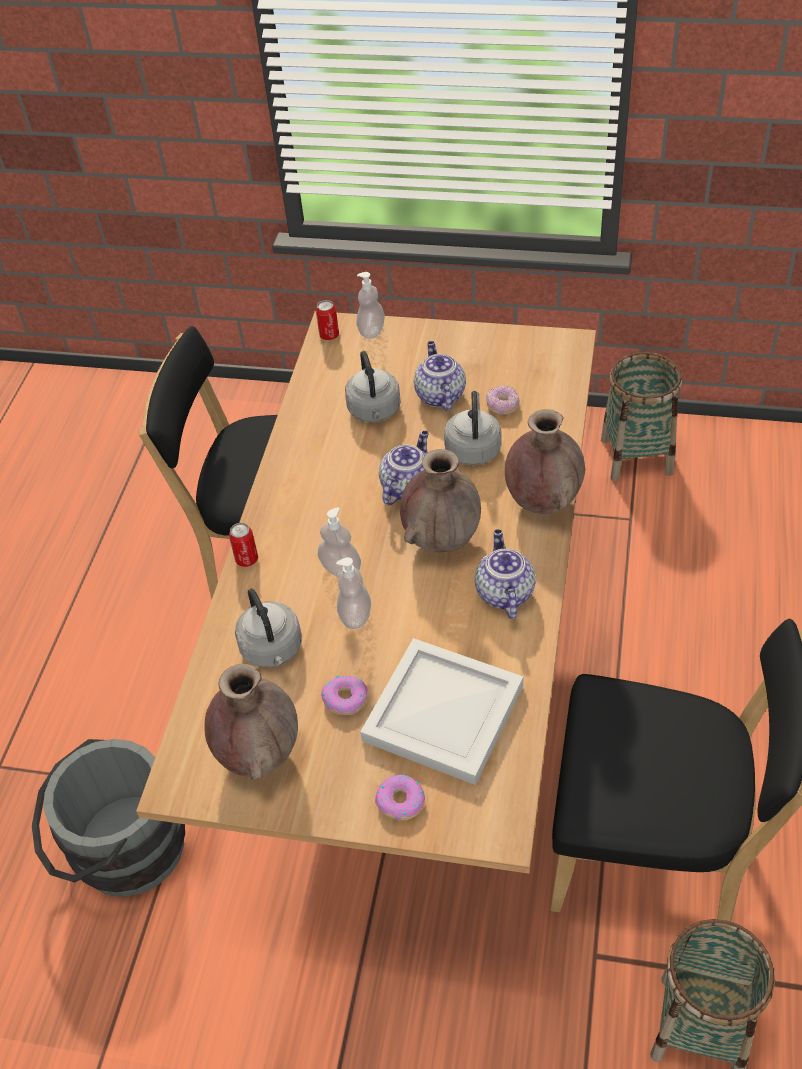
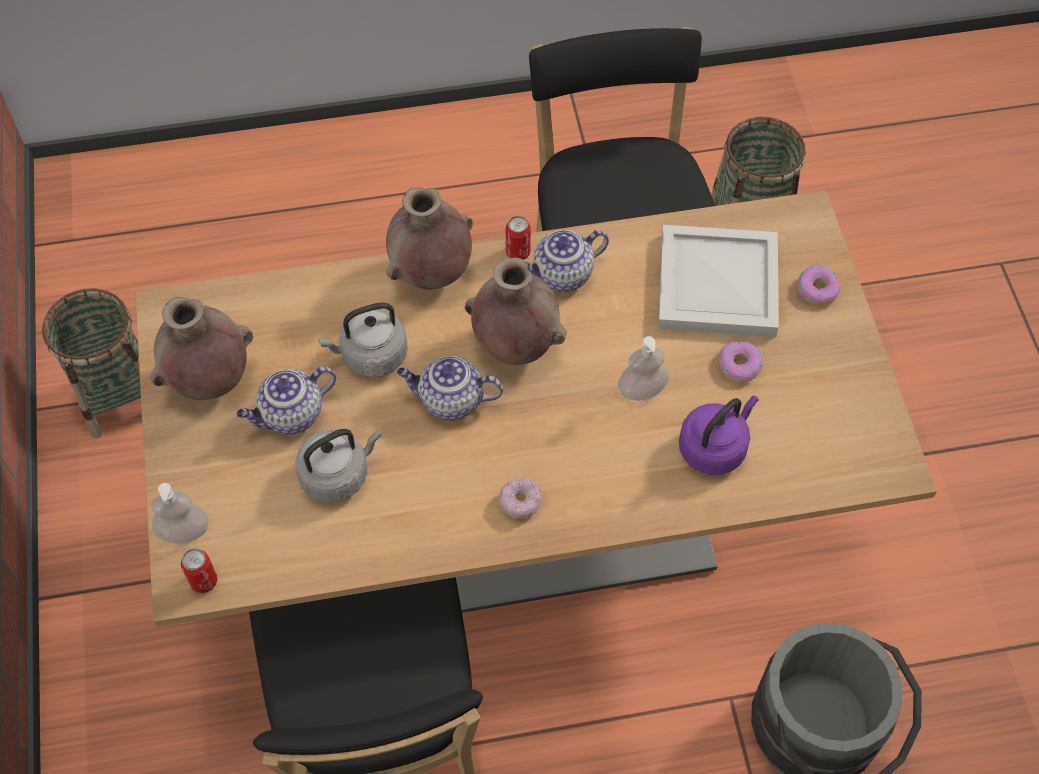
camera: 115 degrees left, 10 degrees up
(247, 559) = (611, 521): can -> can (518, 252)
(259, 754) = (830, 412): brown vase -> brown vase (210, 381)
(273, 650) = (714, 447): grey kettle -> purple kettle
(341, 568) = (588, 424): soap dispenser -> none
(502, 406) = (294, 347): donut -> donut (520, 503)

